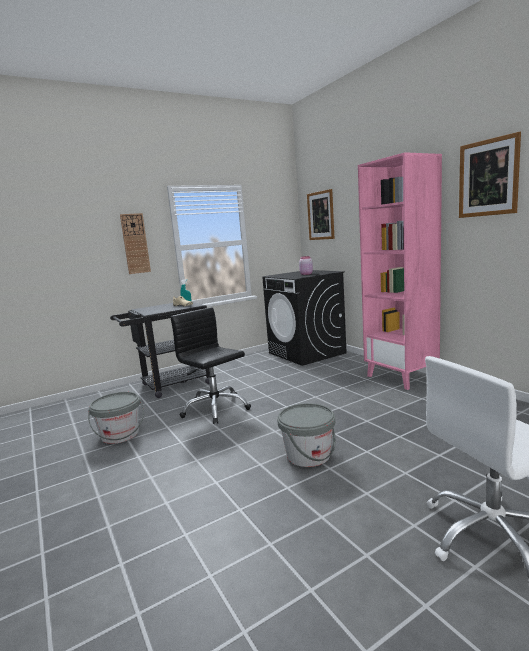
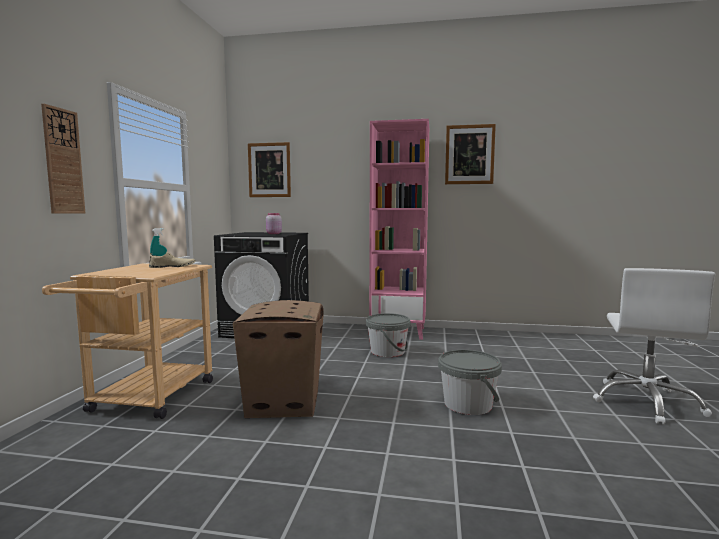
camera: 50 degrees left, 5 degrees down
(120, 435) = (209, 479): grey bucket -> grey bucket (387, 351)
(170, 385) = (147, 400): black cart -> beige cart
(215, 408) = (284, 402): black office chair -> cardboard box

